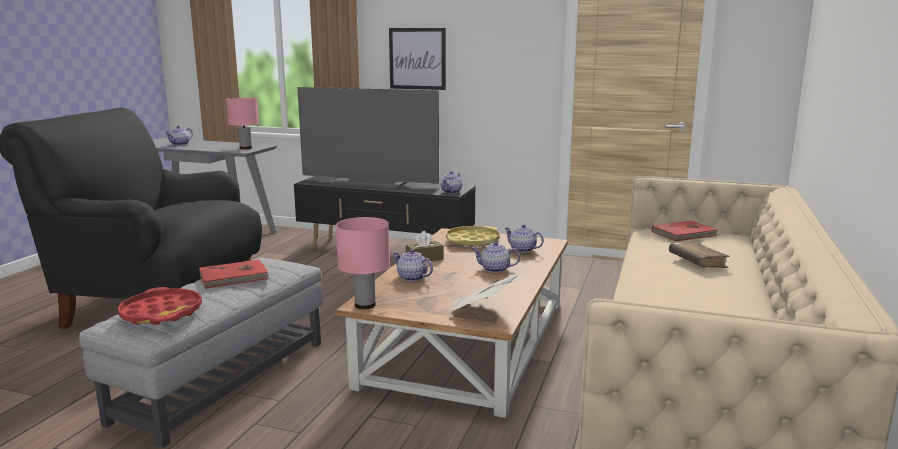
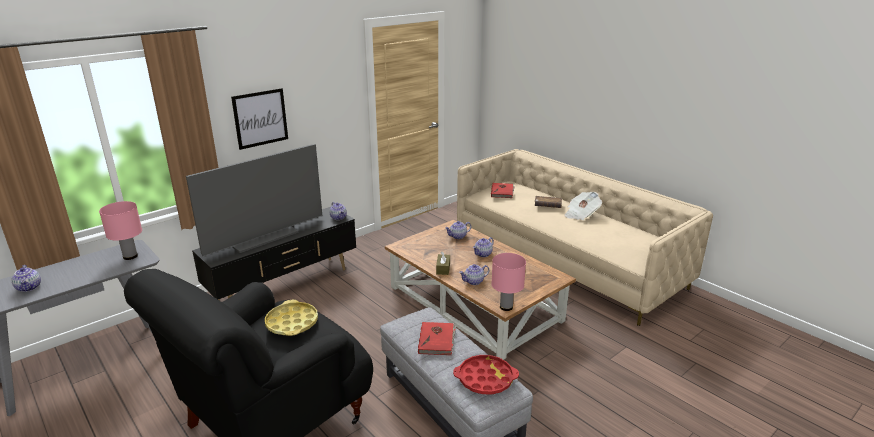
camera: 60 degrees left, 10 degrees up
(472, 241) = (425, 245): yellow tray -> yellow tray (292, 323)
(481, 311) = (541, 276): newspaper -> newspaper (581, 214)

